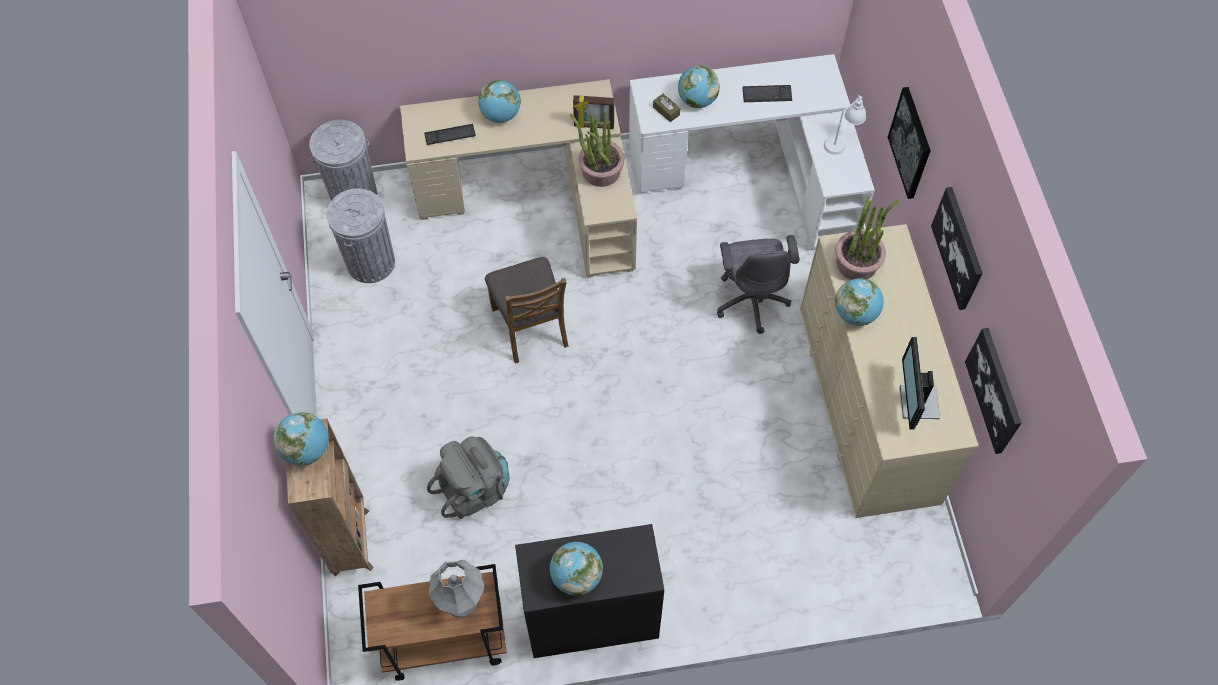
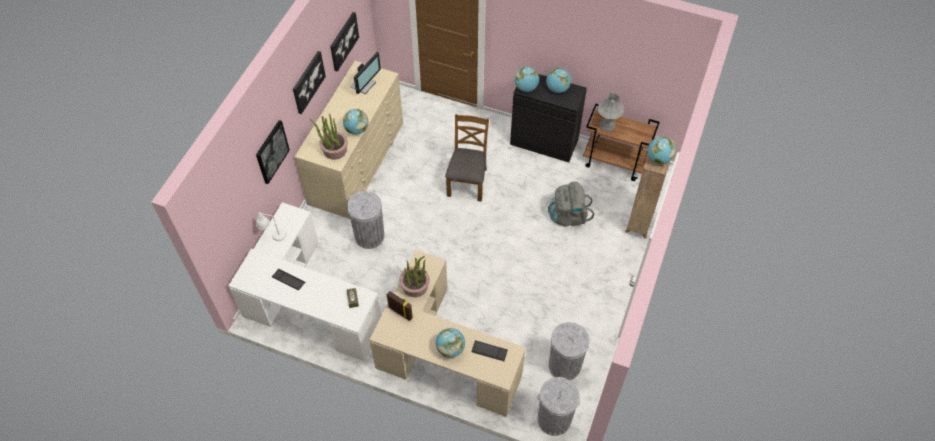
camera: 150 degrees left, 5 degrees down
(531, 326) = (493, 280): brown chair -> brown chair (467, 182)
(697, 100) = (330, 297): globe -> globe (526, 88)
(751, 299) = (369, 236): grey office chair -> grey trash can

